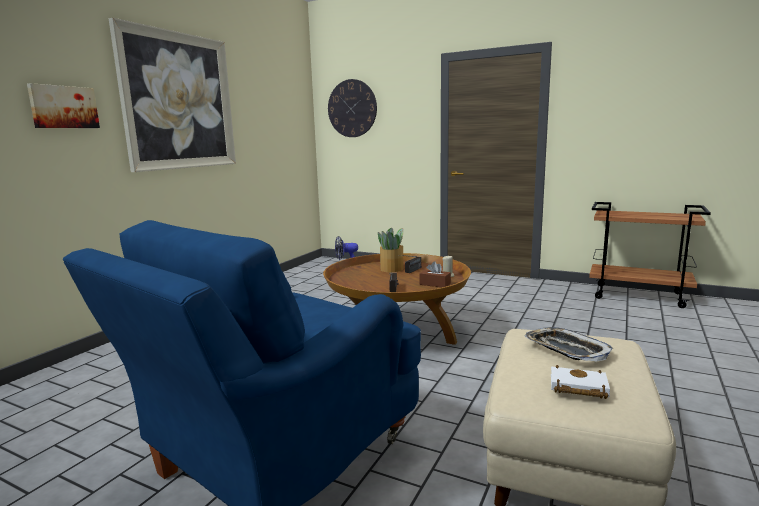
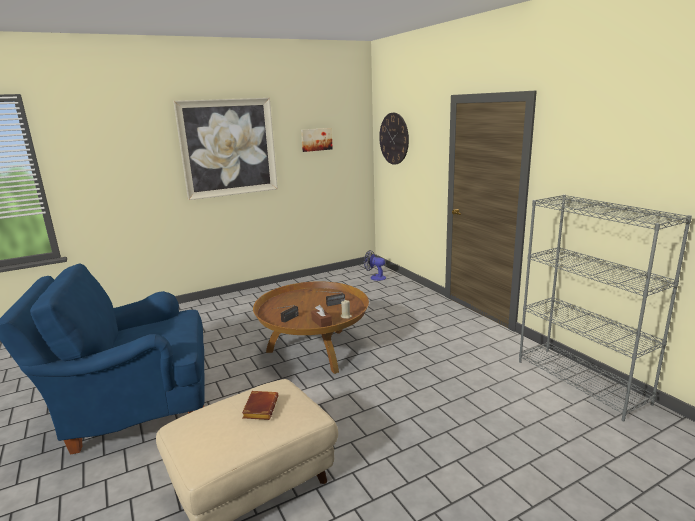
camera: 35 degrees right, 5 degrees up
(63, 107) = (142, 162): picture -> picture (316, 139)
(392, 269) = (325, 298): potted plant -> none
(566, 349) = (260, 408): tray -> brown book
(577, 387) = (206, 434): white book -> none
(639, 296) = (581, 382): brown cart -> grey bookcase

